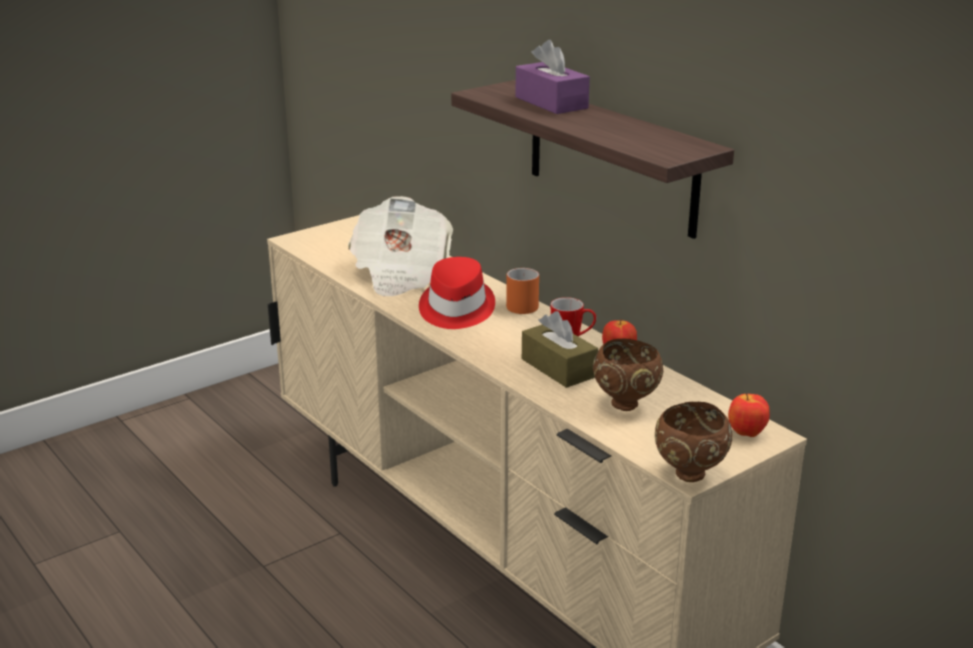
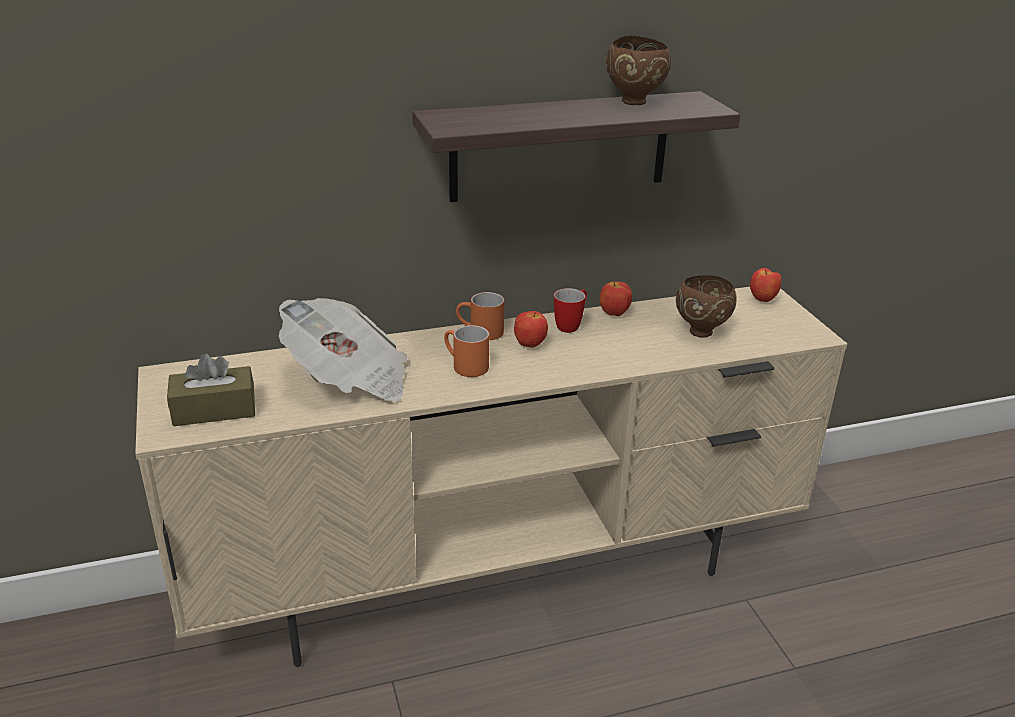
camera: 70 degrees left, 5 degrees up
(455, 309) = (464, 366): red hat -> orange mug
(516, 328) = (530, 345): none -> apple
(551, 102) = (517, 112): purple tissue box -> none
(558, 368) = (622, 344): brown tissue box -> brown tissue box (214, 410)
(689, 475) = (818, 336): brown bowl -> brown bowl (635, 102)

